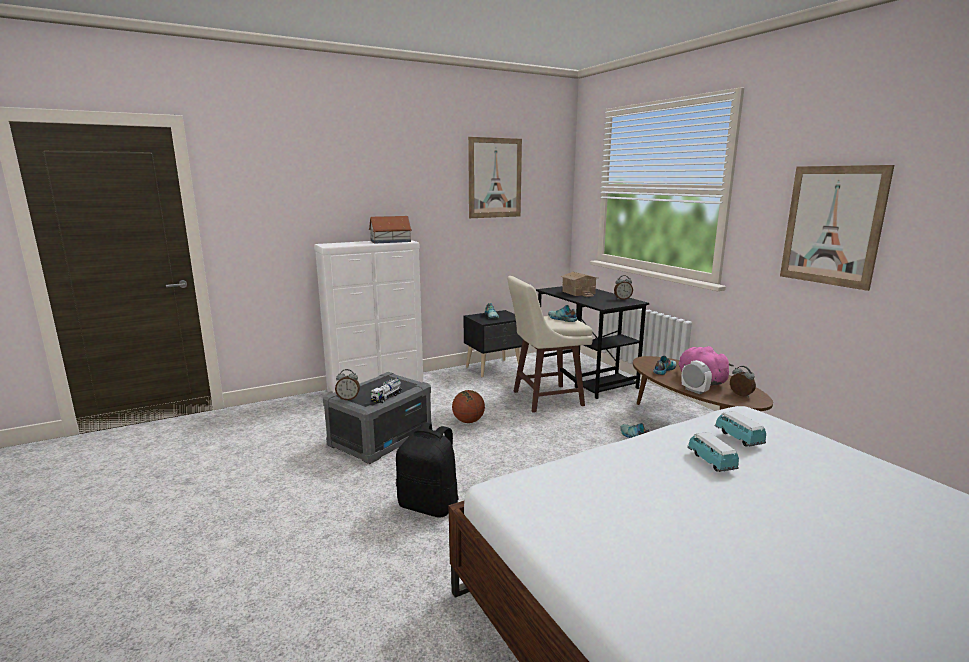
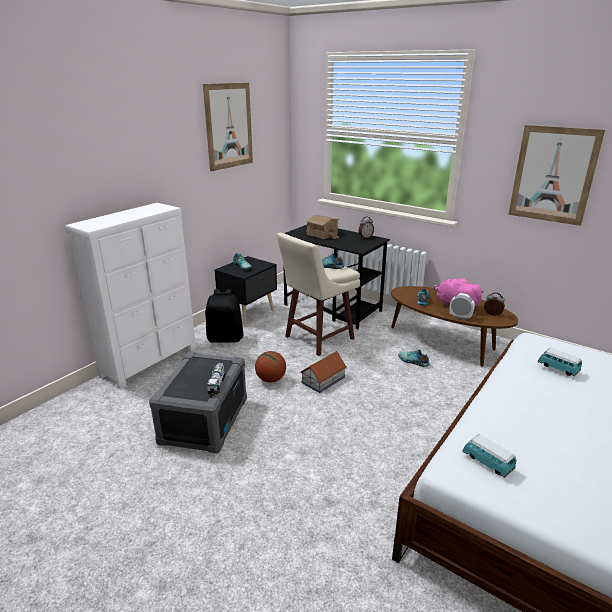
camera: 25 degrees left, 10 degrees up
(348, 398) = (179, 396): alarm clock -> none
(390, 241) = (147, 209): toy house -> toy house (322, 380)
(429, 505) = (307, 480): black backpack -> black backpack (225, 338)
(711, 461) = (559, 396): toy car -> toy car (487, 462)

